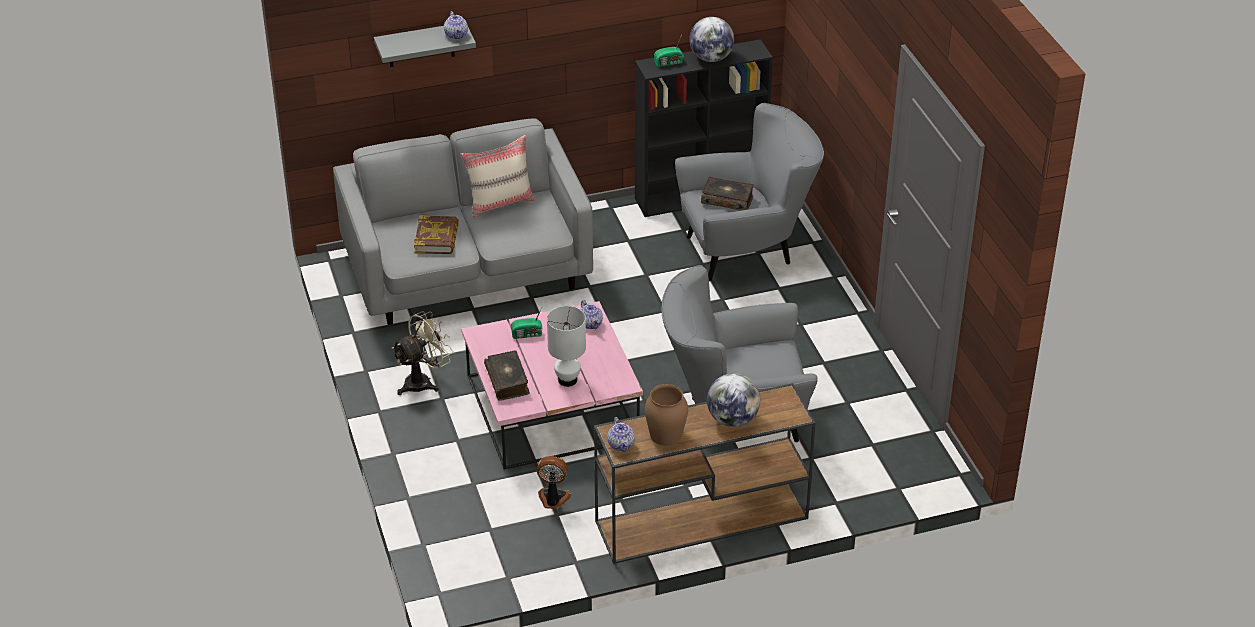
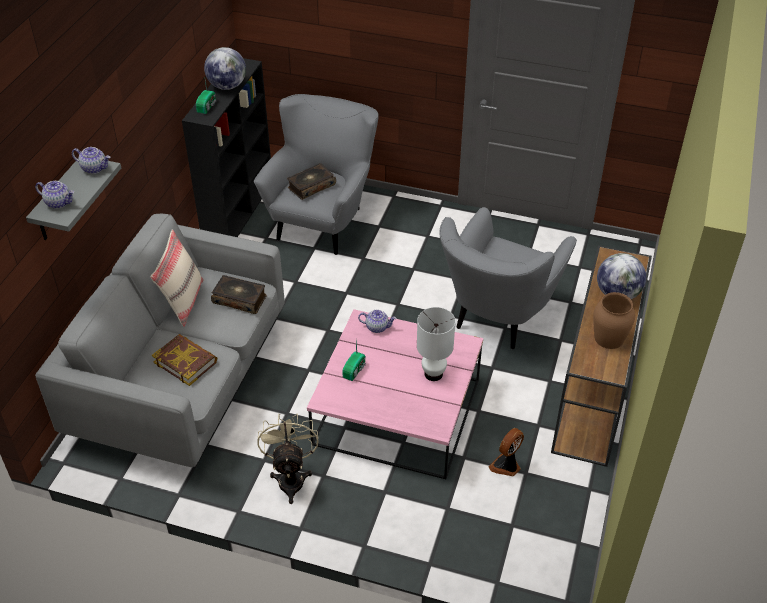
camera: 55 degrees left, 5 degrees up
(508, 381) = (402, 411): book -> book (240, 299)
(621, 445) = (603, 369): teapot -> teapot (59, 202)

